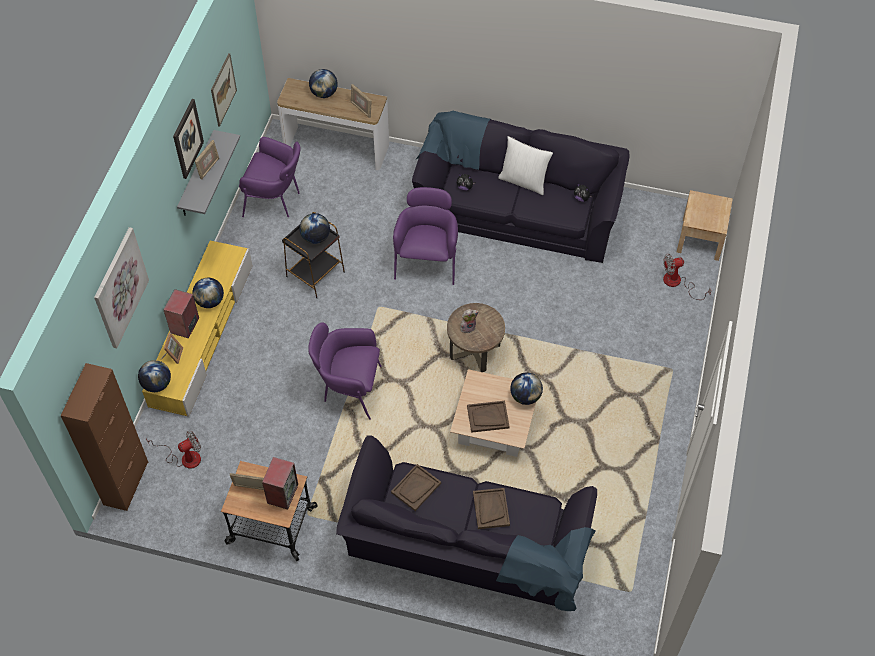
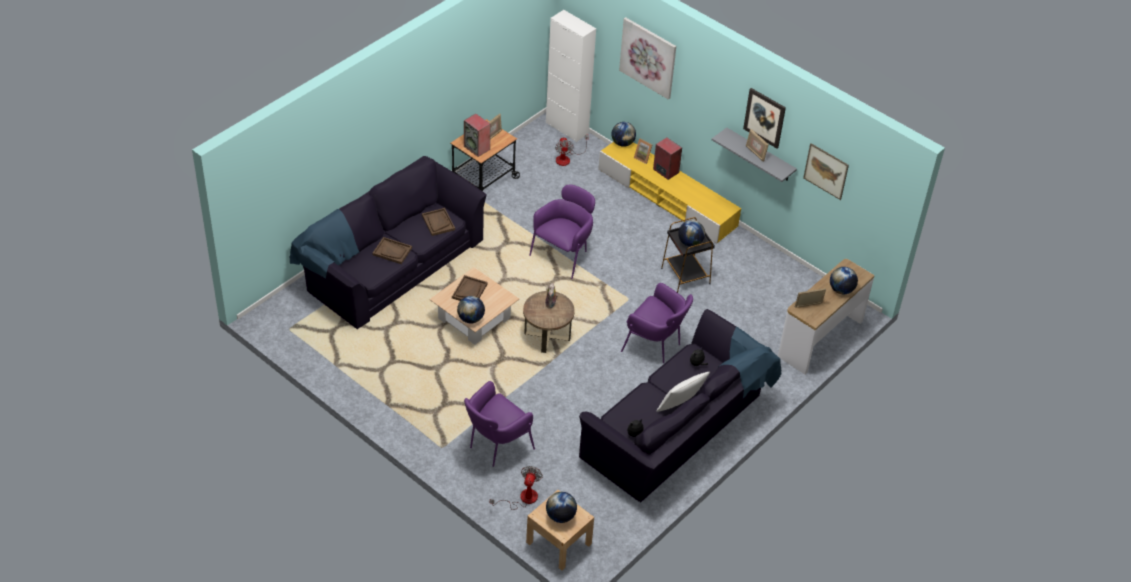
camera: 115 degrees right, 10 degrees down
(126, 483) = (567, 128): brown cabinet -> white cabinet
(210, 301) = (679, 189): globe -> globe (560, 516)
(275, 201) = (779, 281): purple armchair -> purple armchair (496, 446)

